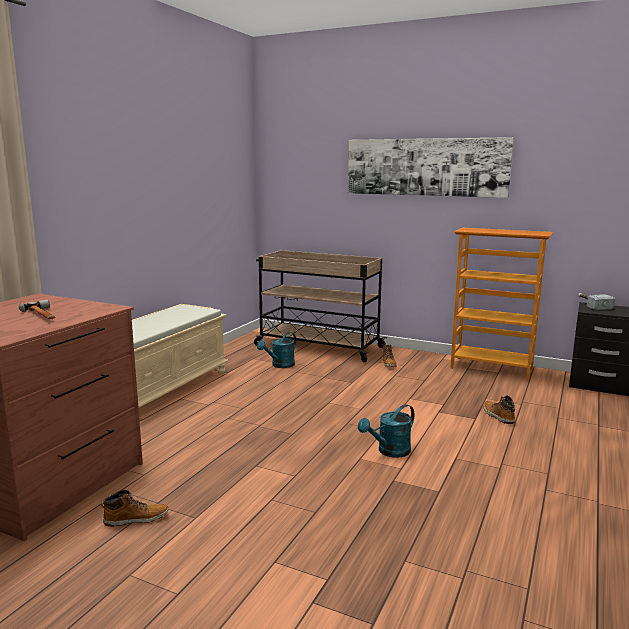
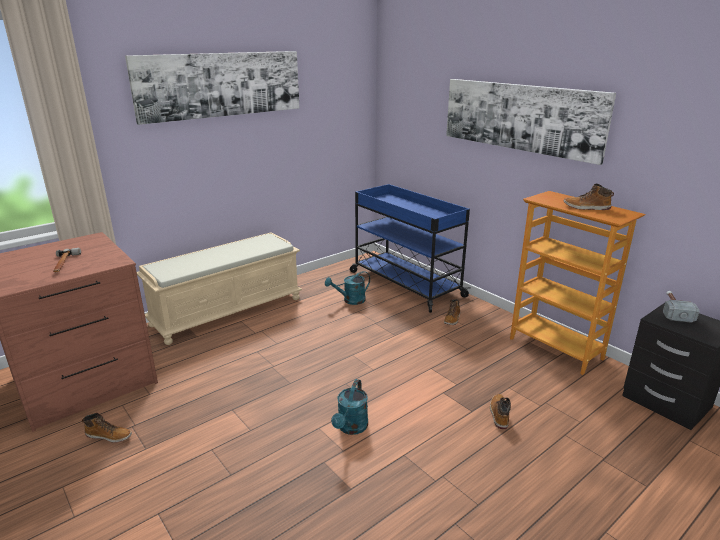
camera: 25 degrees right, 10 degrees up
(138, 136) = (221, 84): none -> picture
(317, 346) = (404, 283): beige cart -> blue cart
(389, 452) = (351, 428): turquoise watering can -> turquoise watering can turned 60 degrees counterclockwise
(509, 231) = (586, 207): none -> boot

